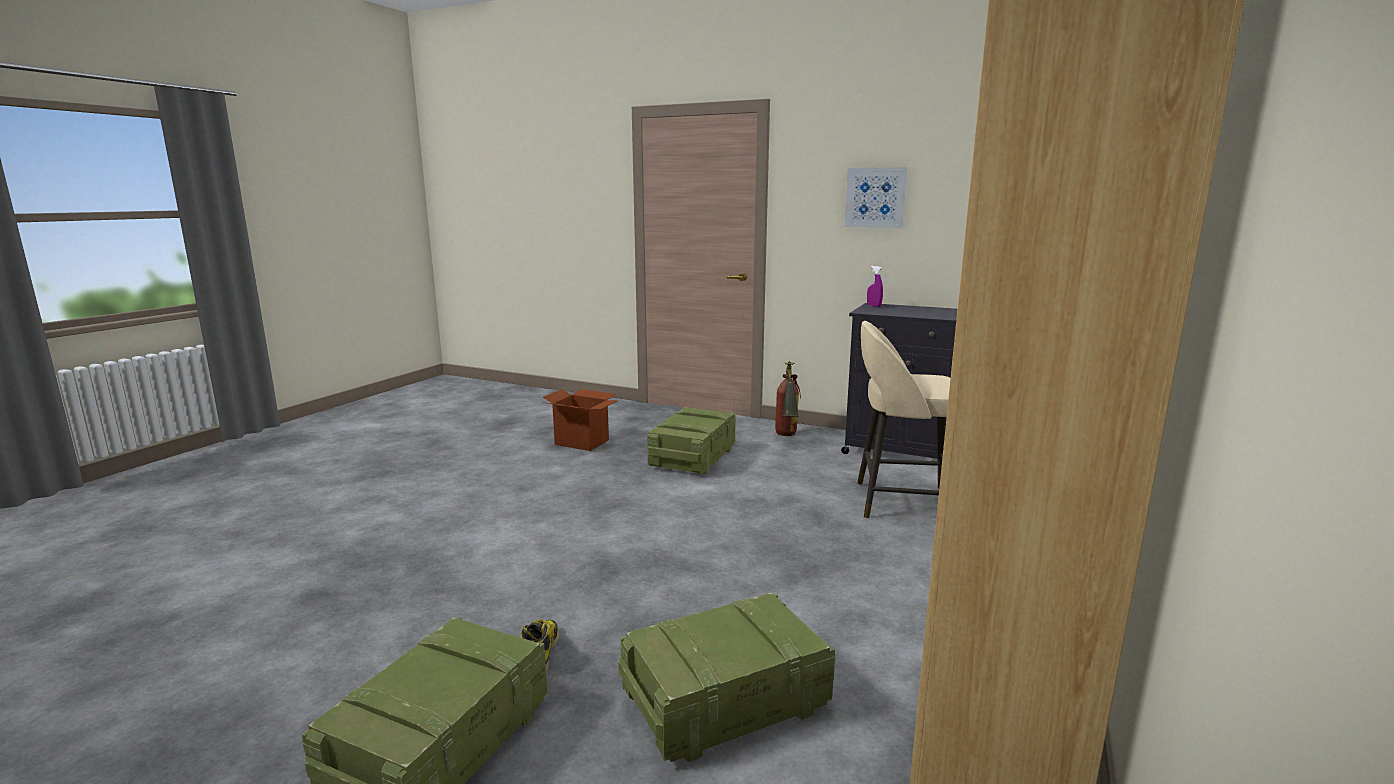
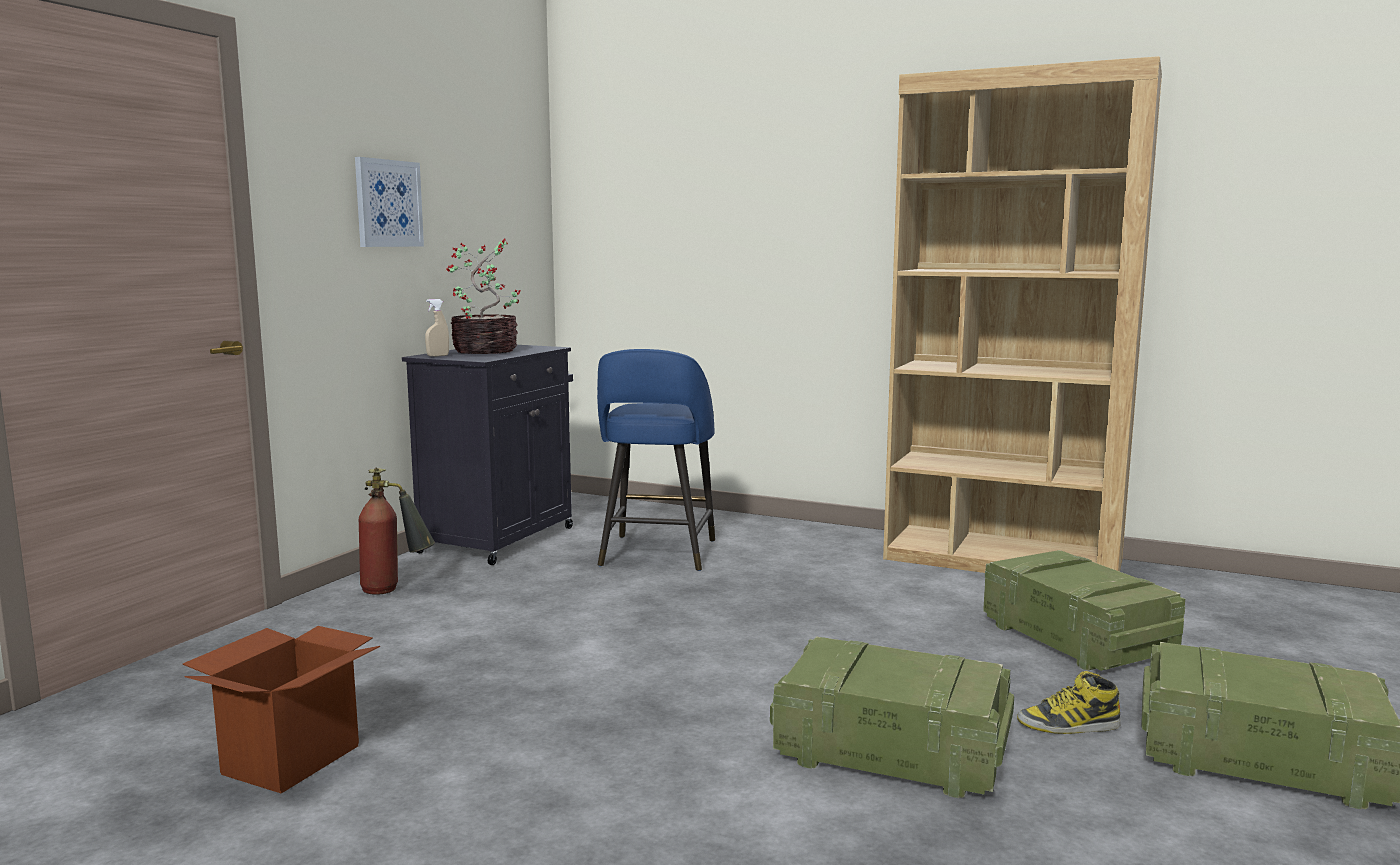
camera: 90 degrees left, 5 degrees down
(693, 458) = (458, 652): crate -> crate (894, 751)
(874, 306) = (438, 356): purple spray bottle -> beige spray bottle
(900, 501) = (657, 554): beige stool -> blue stool
(916, 310) = (487, 351): none -> potted plant

